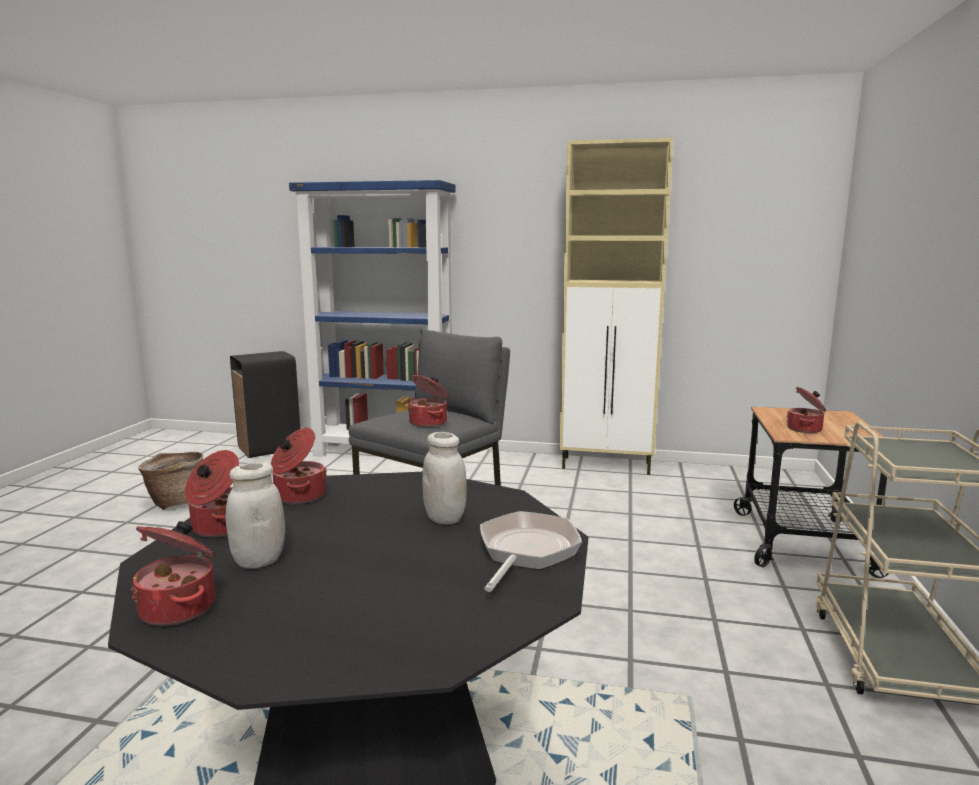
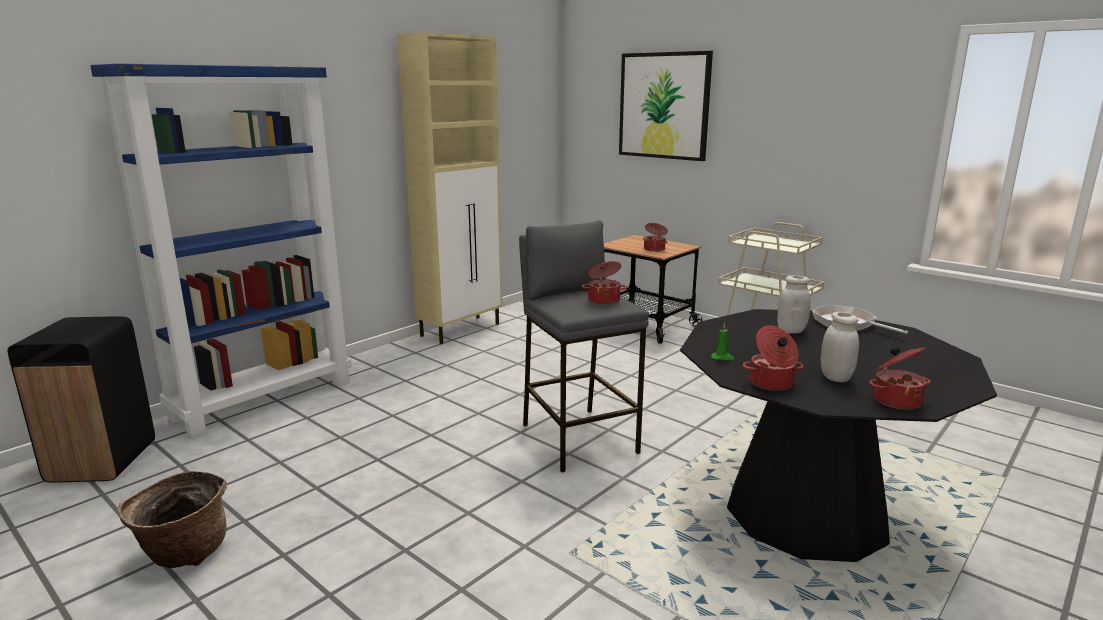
camera: 60 degrees left, 5 degrees up
(298, 496) = (722, 358): cooking pot -> green candle
(910, 215) = (664, 106): none -> picture

